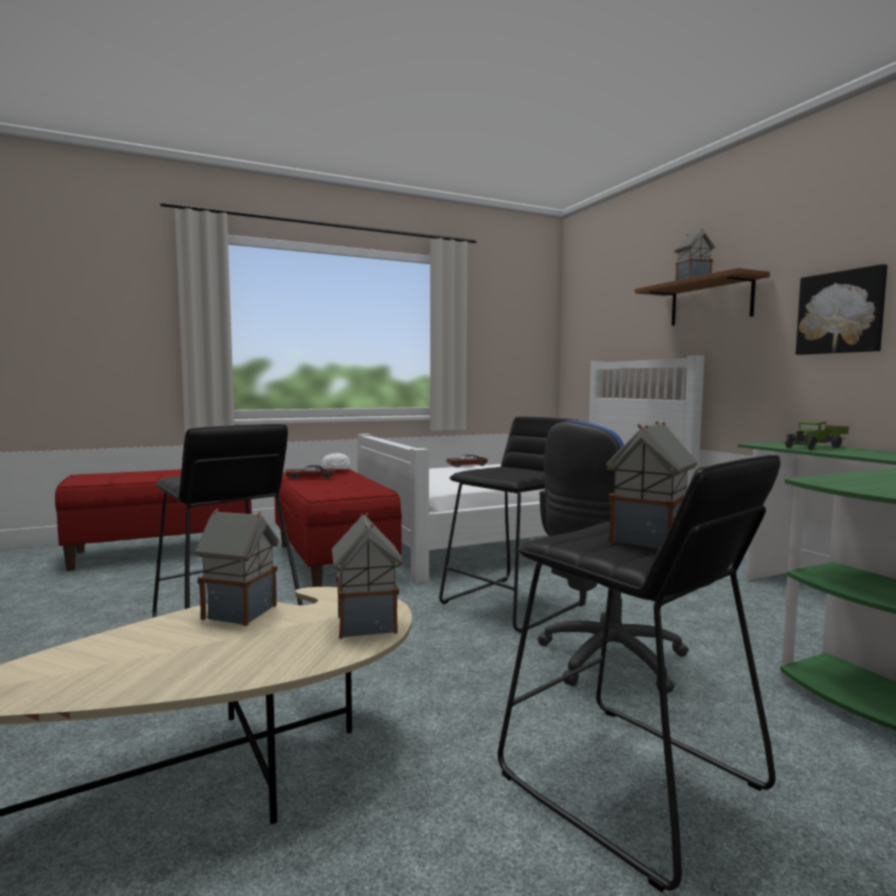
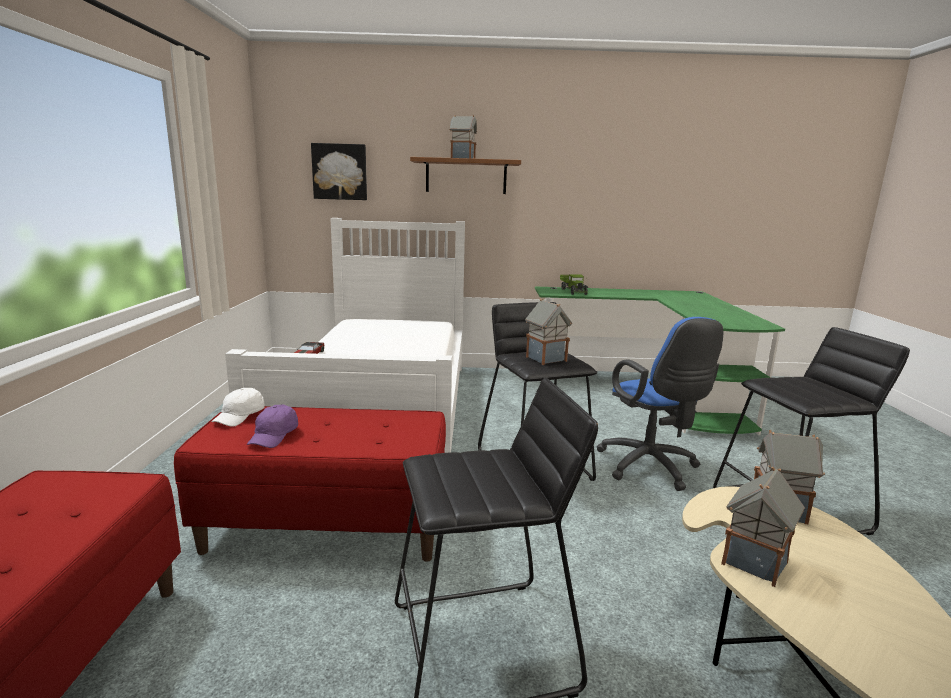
camera: 65 degrees left, 10 degrees up
(310, 478) = (274, 436): toy car -> purple cap
(648, 540) = (805, 384): toy house -> toy house (545, 358)
(841, 312) = (570, 200): picture -> picture (340, 172)

